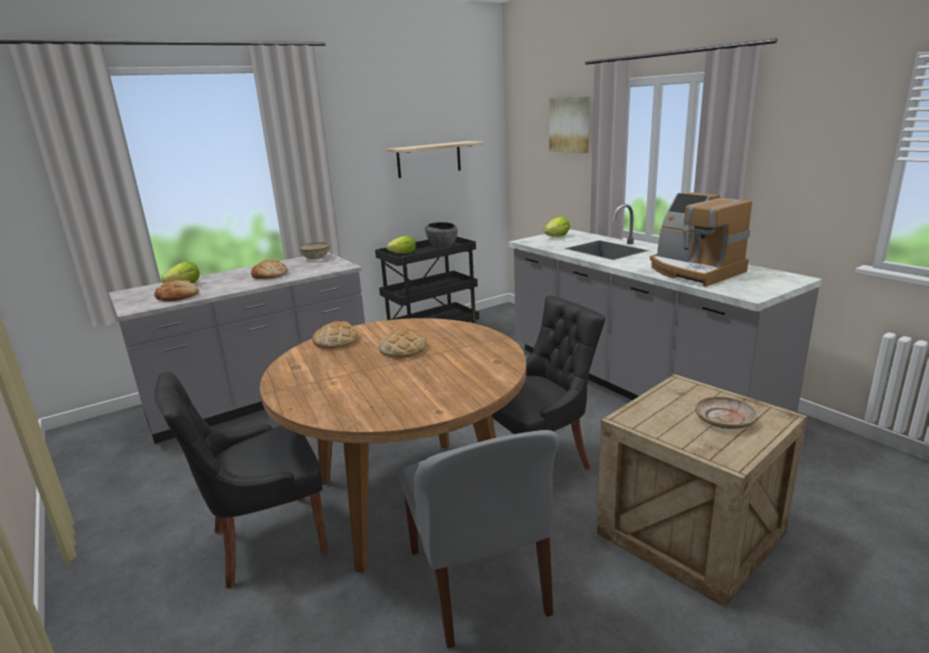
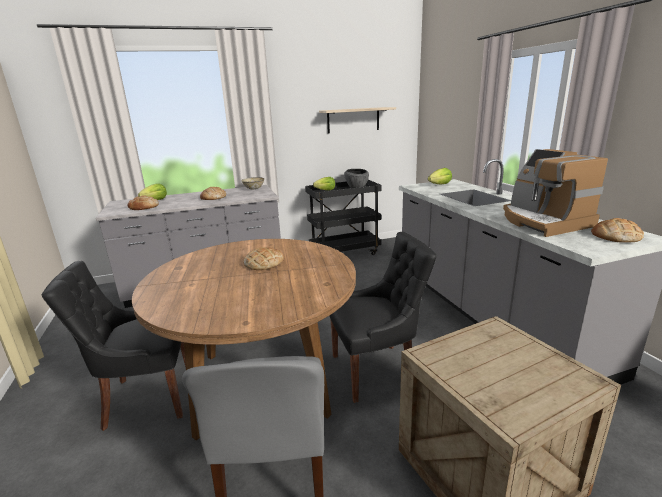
camera: 15 degrees right, 0 degrees up
(336, 341) = (223, 250): bread -> bread (615, 236)
(570, 125) = (464, 93): picture -> none
(725, 420) = (524, 373): beige plate -> none

